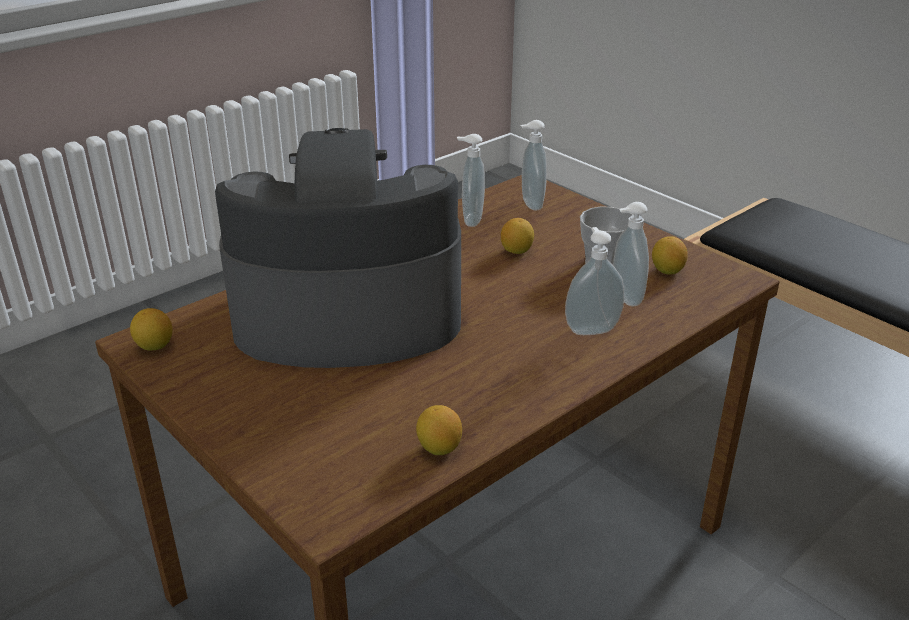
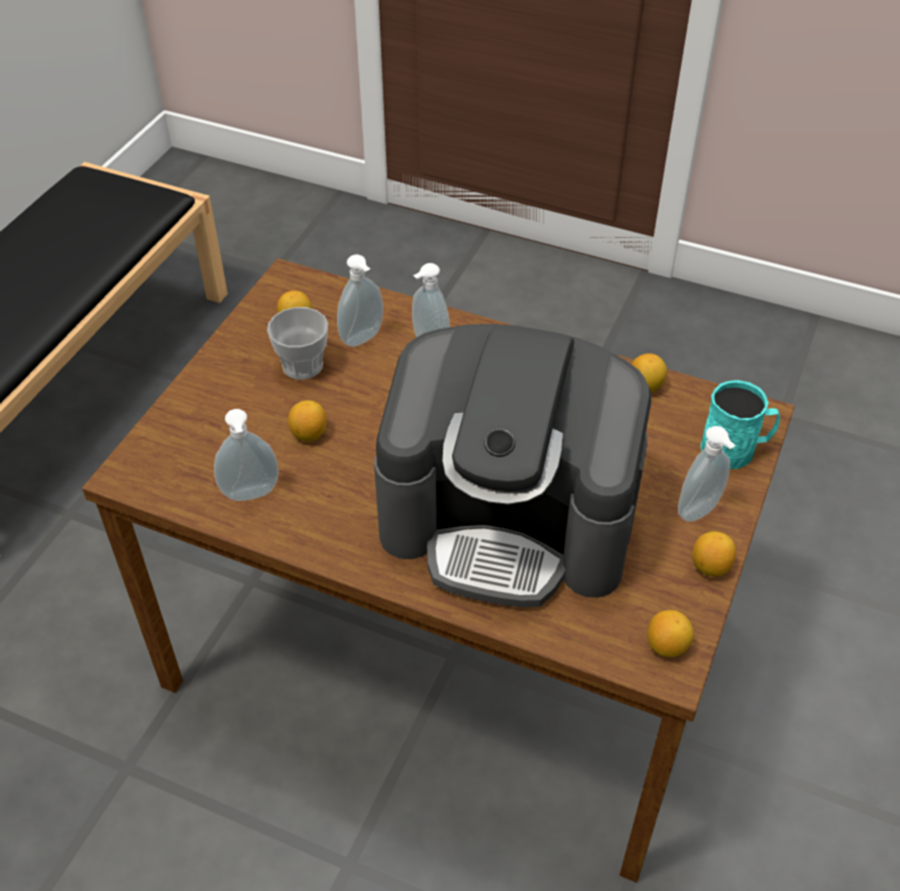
camera: 115 degrees left, 15 degrees up
(192, 397) = (710, 566): none -> lemon
(298, 476) = (735, 449): none -> turquoise mug
(346, 314) = (510, 519): coffee machine -> coffee machine turned 45 degrees counterclockwise
(530, 204) = (186, 456): soap dispenser -> soap dispenser (700, 512)

